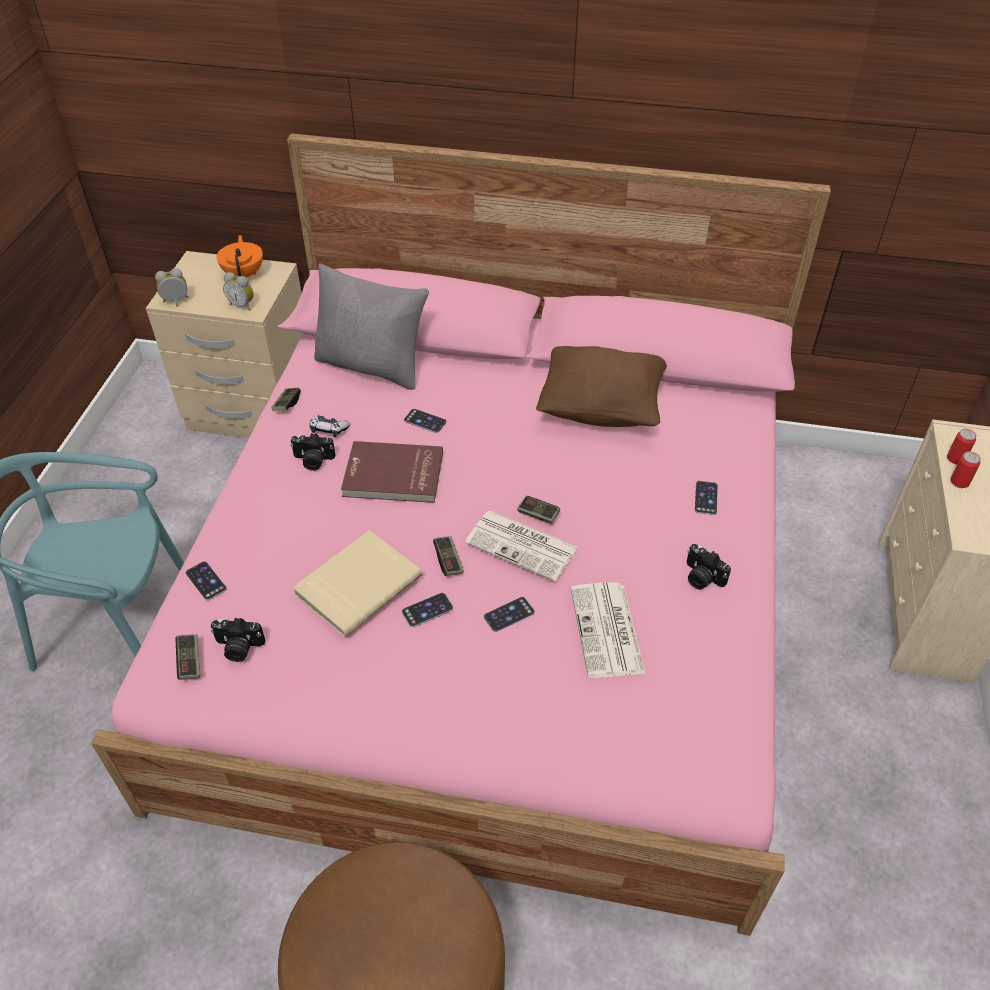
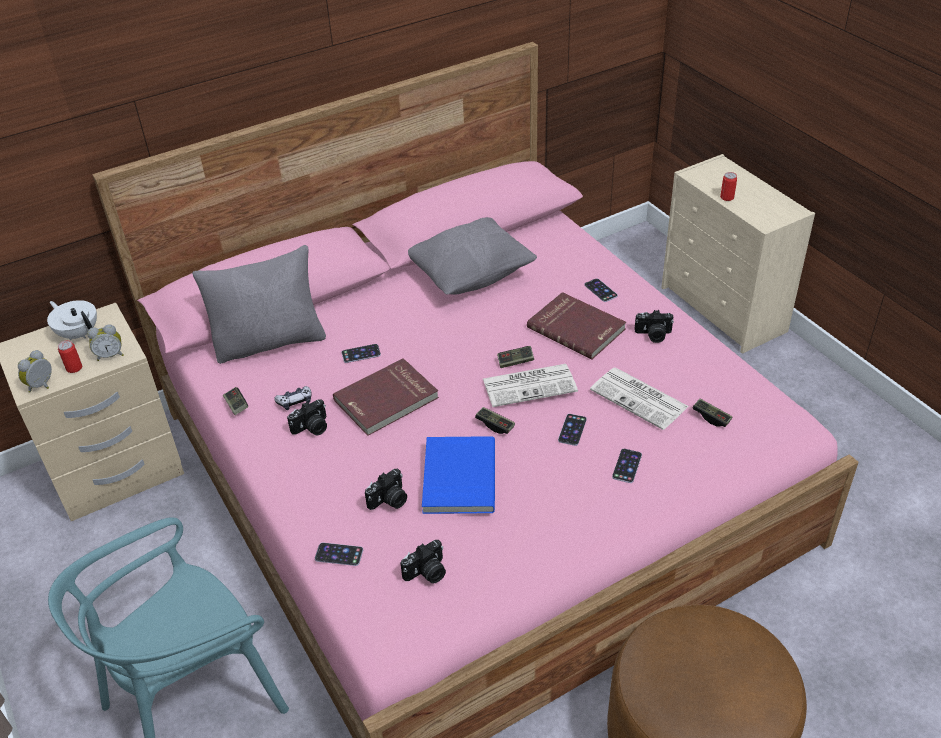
camera: 40 degrees left, 5 degrees down
(190, 661) = (401, 608): game controller -> game controller (711, 417)
(244, 274) = (78, 333): orange teapot -> white teapot
(286, 564) = (389, 500): none -> camera
(357, 584) = (457, 477): beige book -> blue book
(427, 610) = (520, 462): phone -> phone (627, 466)
(601, 408) = (471, 276): brown pillow -> grey pillow
(635, 520) = (577, 327): none -> red book
(955, 459) = (710, 186): can -> can (74, 368)

